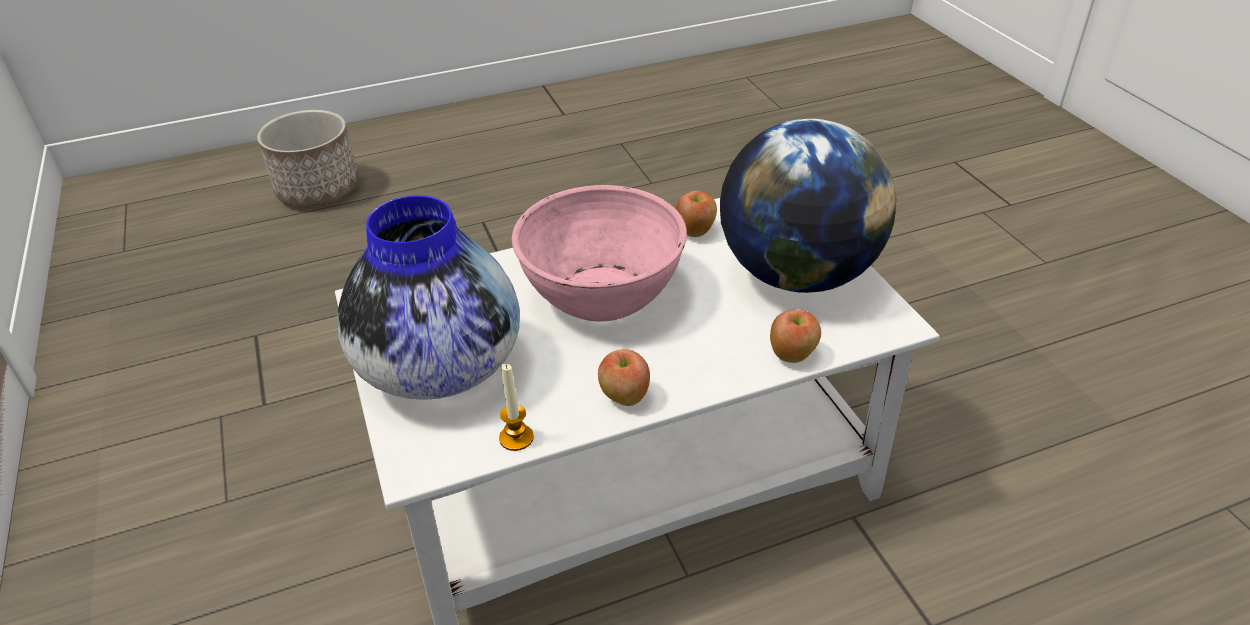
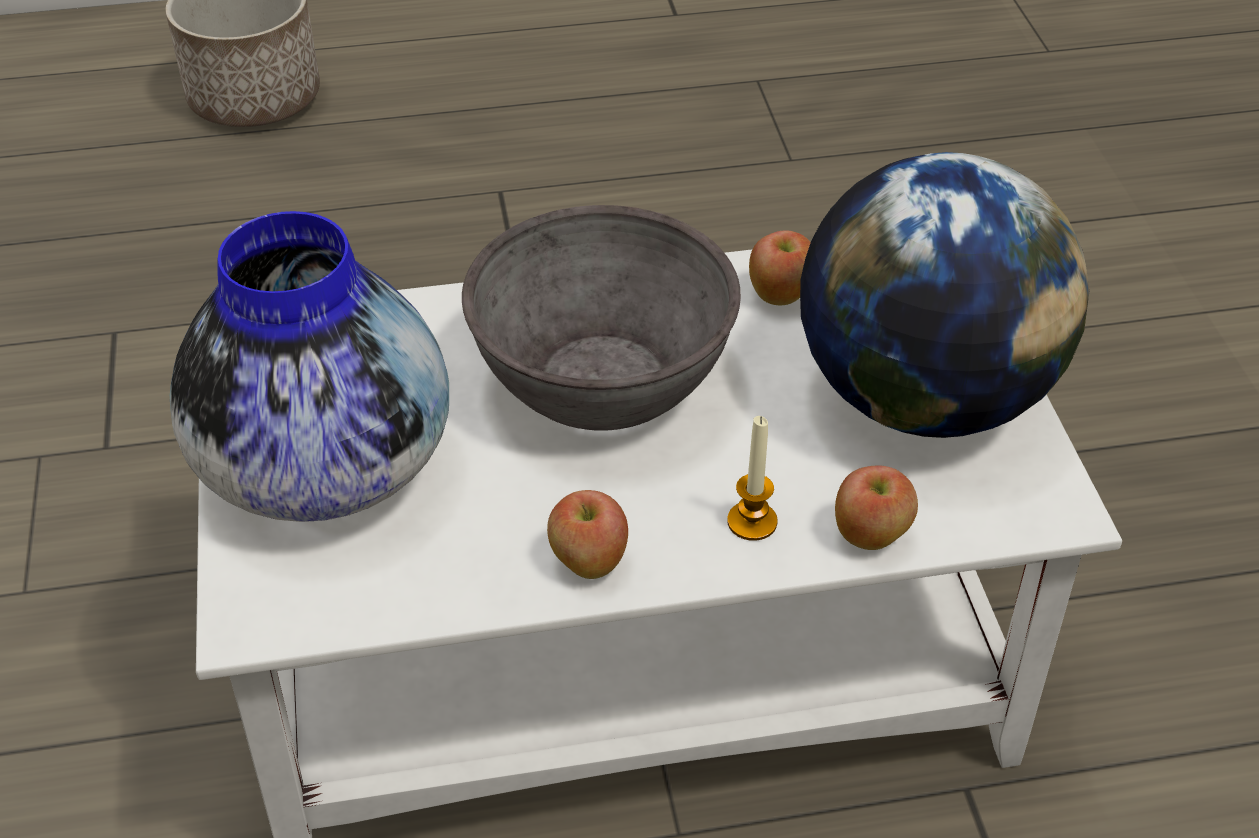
camera: 10 degrees right, 5 degrees up
(516, 438) = (409, 601): candle -> candle (752, 522)
(601, 293) = (601, 380): pink bowl -> grey bowl

